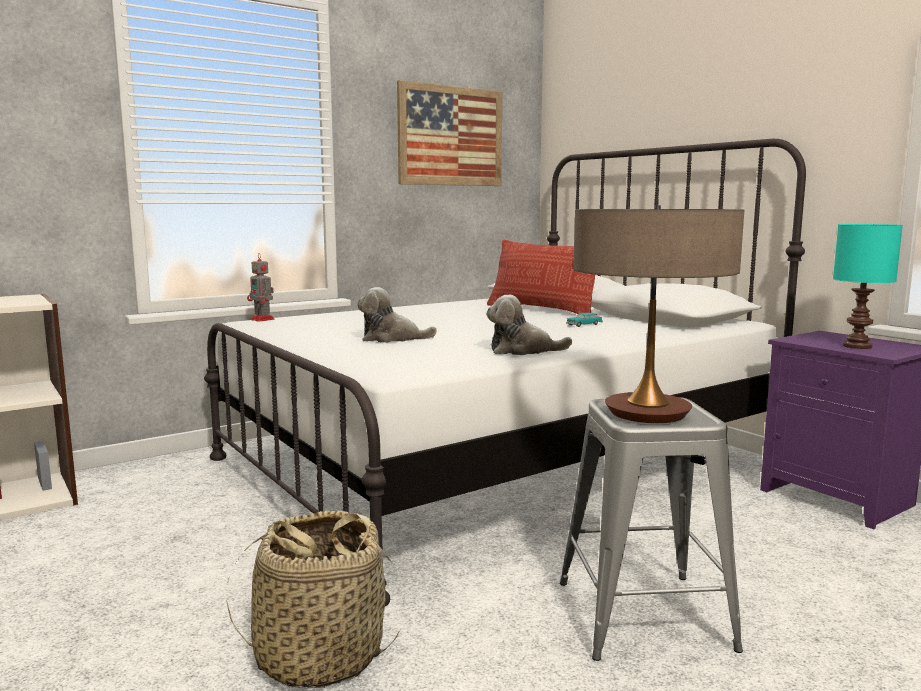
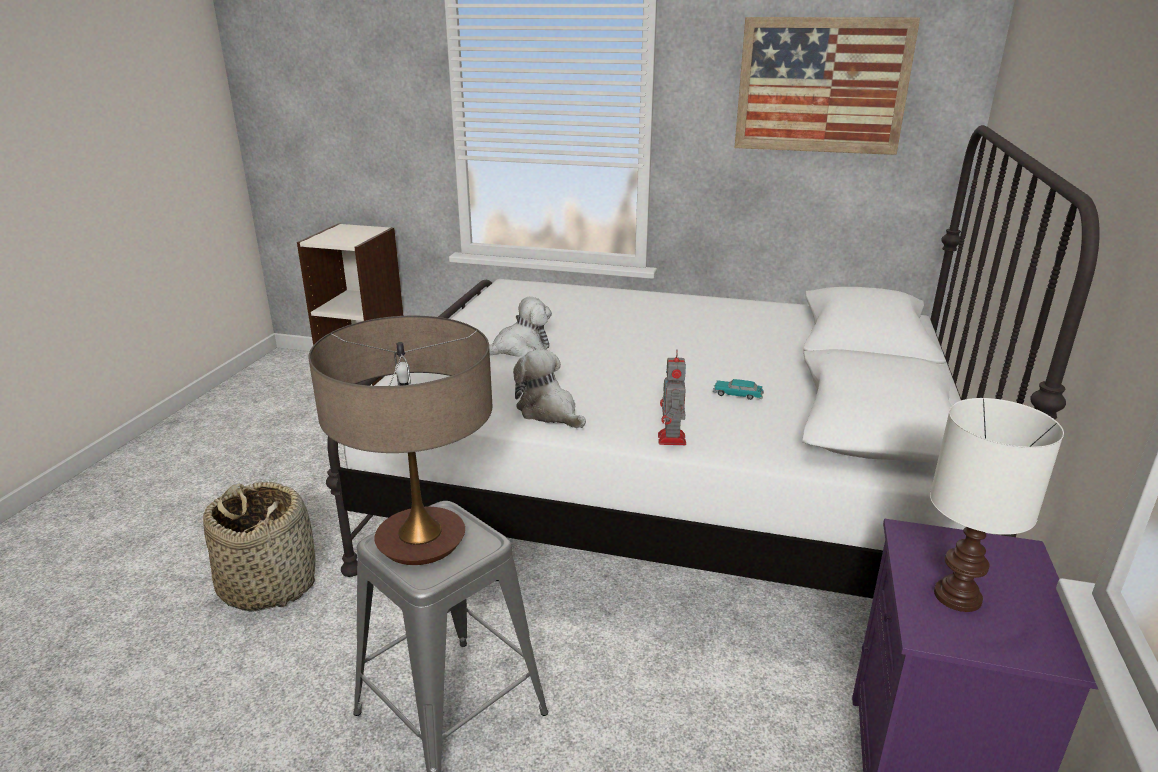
camera: 50 degrees right, 15 degrees up
(263, 319) = (524, 284): toy robot -> toy robot (671, 440)
(391, 339) = (519, 349): plush toy -> plush toy turned 105 degrees clockwise
(542, 310) = (786, 349): pillow -> none
(858, 346) = (959, 597): turquoise table lamp -> white table lamp

